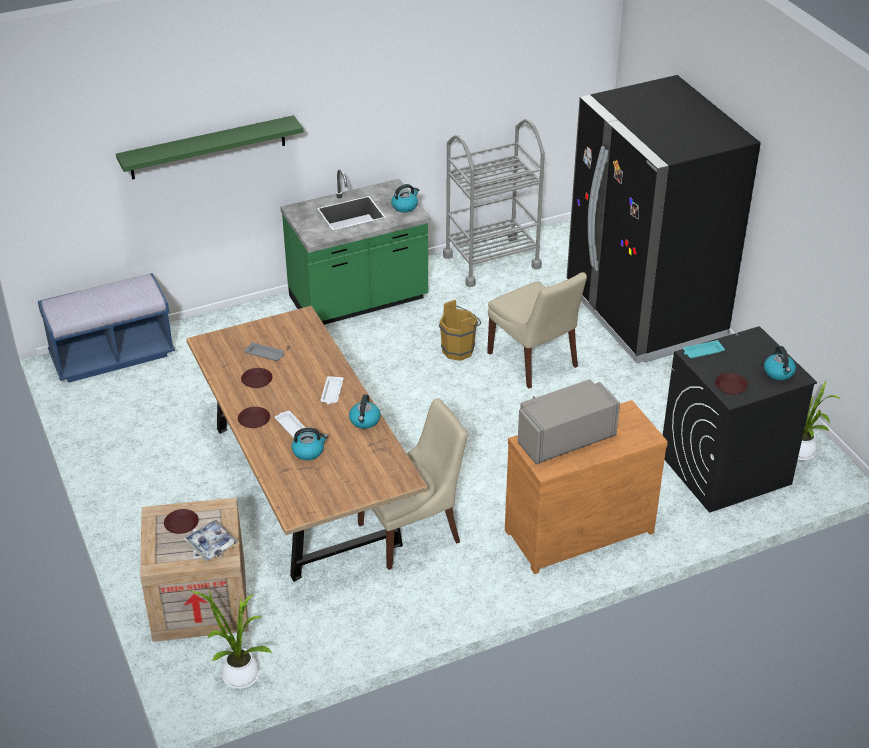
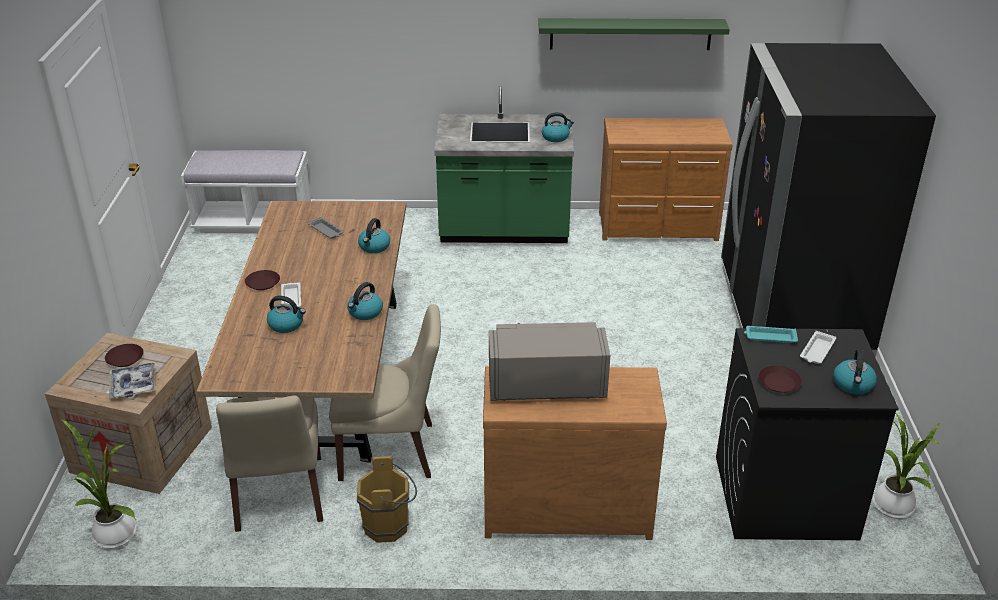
camera: 25 degrees right, 5 degrees down
(112, 356) = (253, 221): blue bench -> white bench
(208, 147) = (368, 33): green shelf -> green shelf (630, 34)
(257, 381) = (297, 251): brown plate -> none
(321, 358) = (374, 247): none -> kettle
(332, 393) = (356, 279): white tray -> white tray (817, 351)
(460, 350) = (569, 296): brown bucket -> brown bucket (390, 526)
(491, 261) = (659, 228): grey cart -> brown dresser
(534, 361) = (638, 327): beige chair -> beige chair (279, 496)

